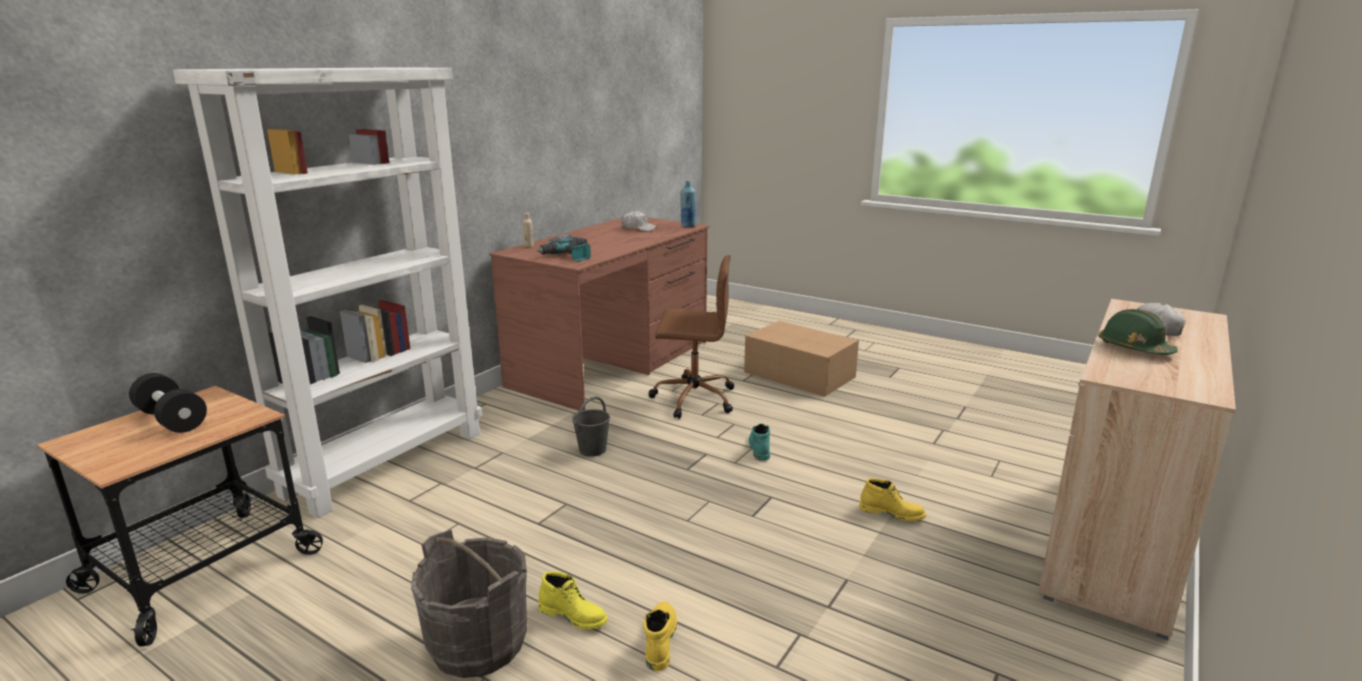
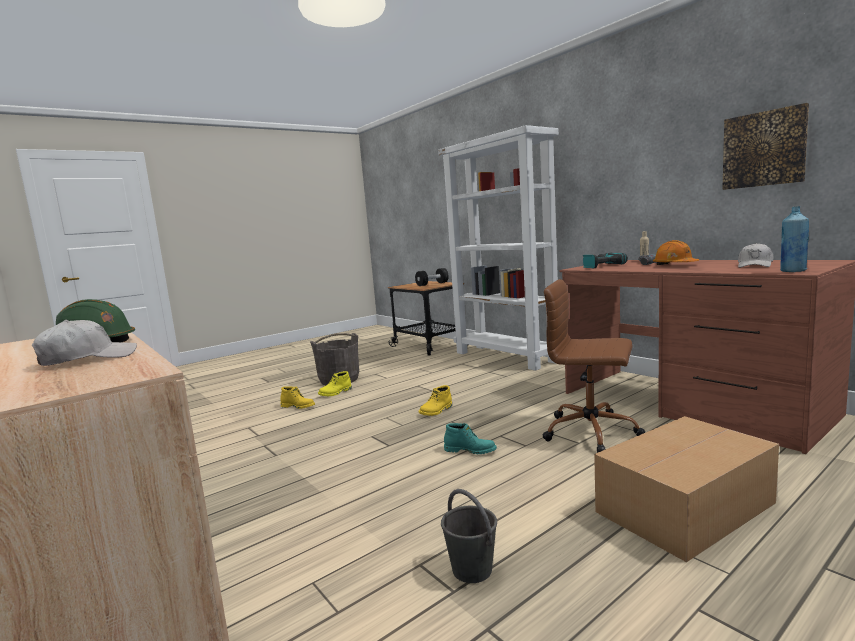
camera: 110 degrees right, 10 degrees down
(583, 129) = (764, 149): none -> picture
(593, 449) = (498, 396): grey bucket -> grey bucket (472, 570)
(602, 240) = (674, 265): none -> orange hard hat
(692, 398) = (592, 432): brown office chair -> brown office chair turned 90 degrees clockwise
(892, 513) = (319, 490): yellow boot -> yellow boot (436, 411)

